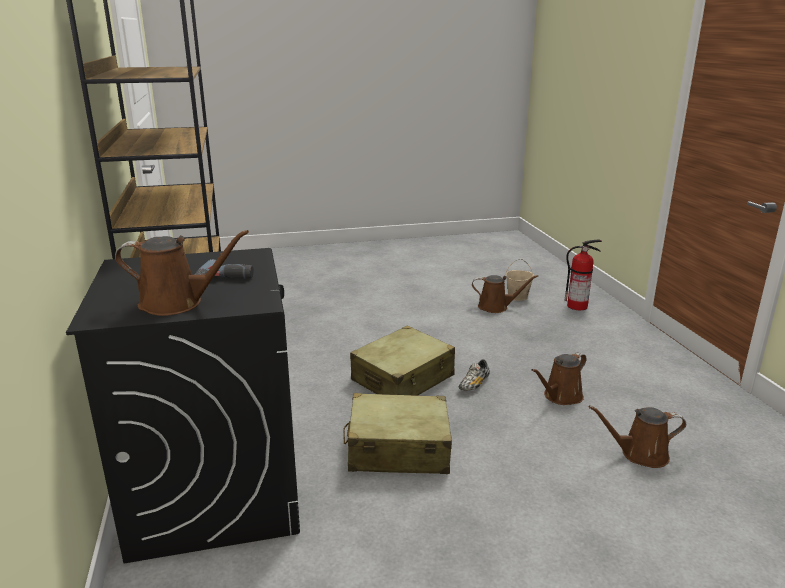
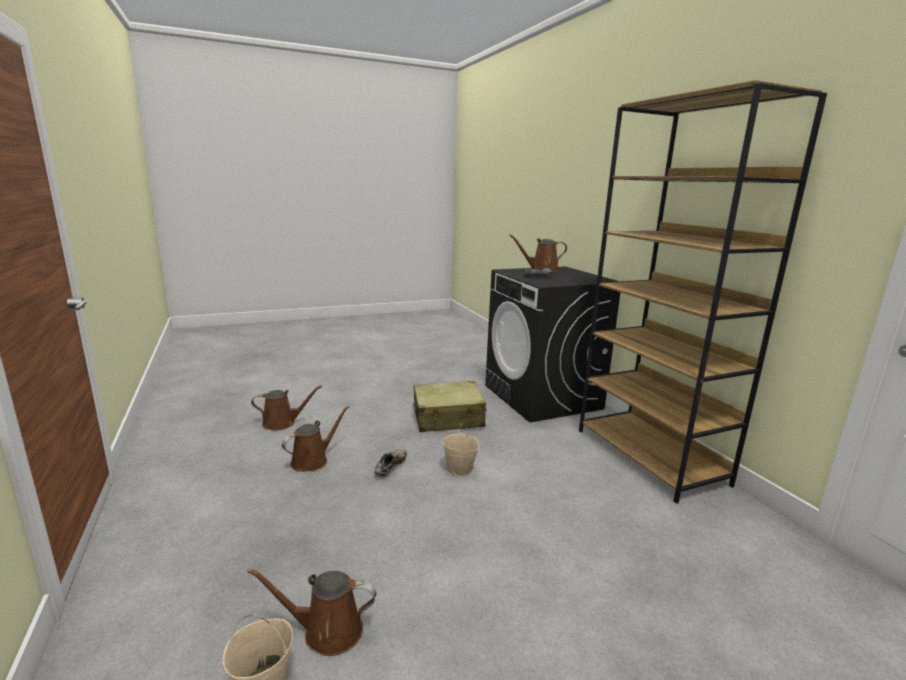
camera: 170 degrees right, 5 degrees down
(403, 379) = (460, 469): beige suitcase -> beige bucket
(578, 306) = (151, 655): fire extinguisher -> none

